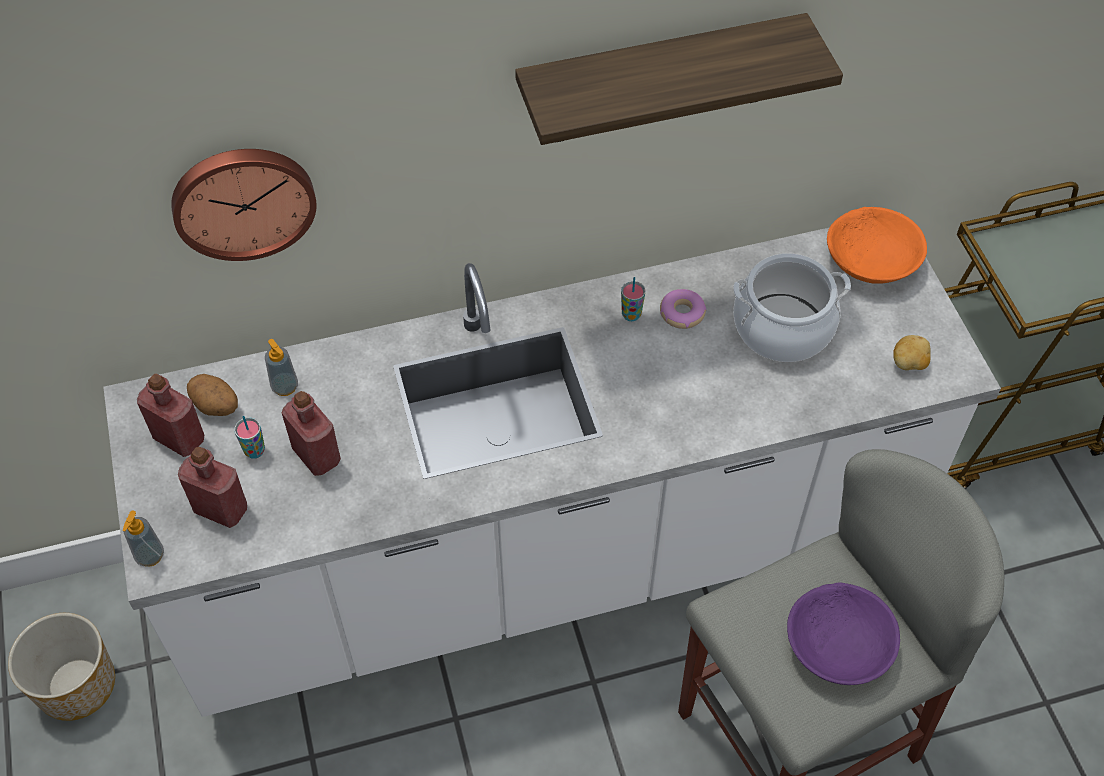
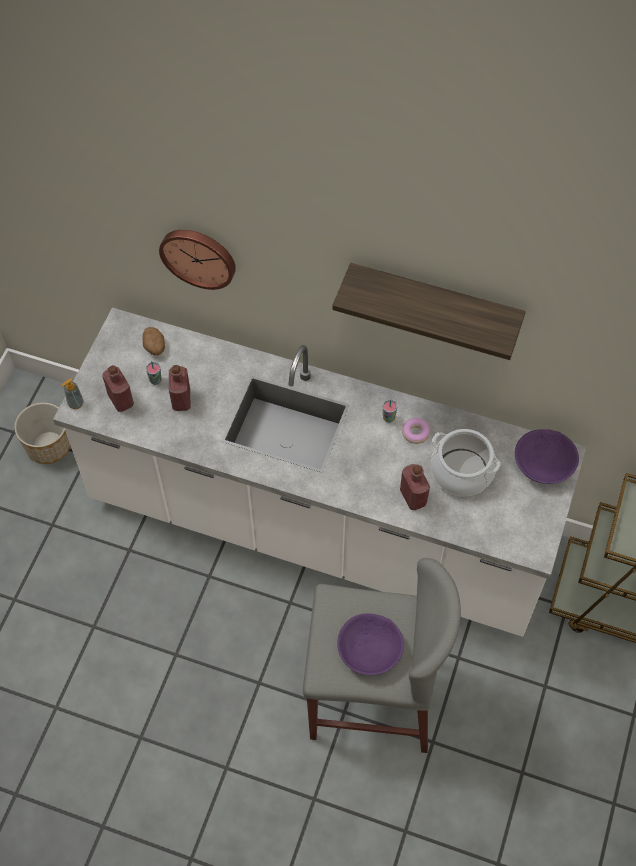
camera: 35 degrees right, 5 degrees up
(179, 438) = (127, 354): red bottle -> red bottle (413, 497)
(285, 387) = (192, 356): soap dispenser -> none
(871, 261) = (543, 464): orange bowl -> purple bowl
(909, 364) = (512, 531): potato -> none

